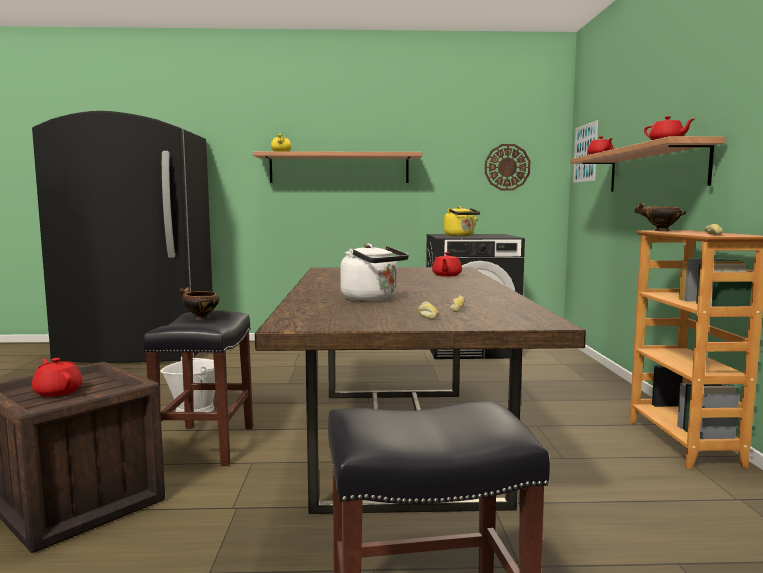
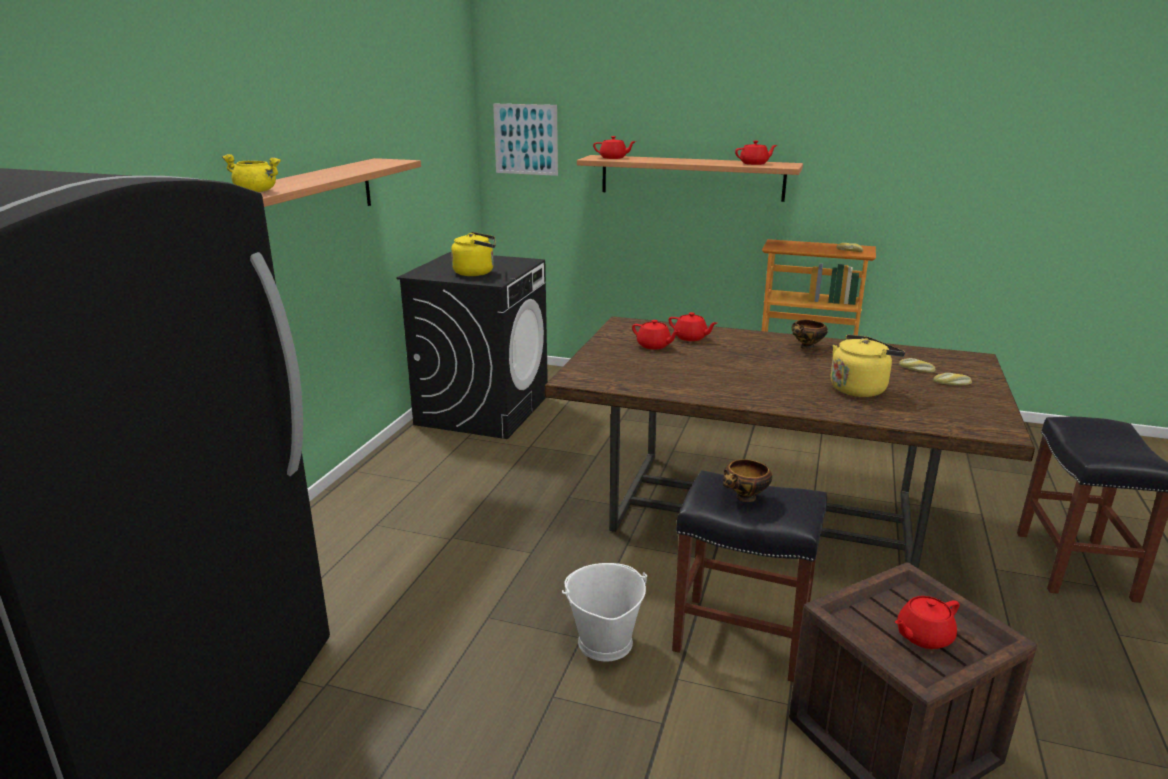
camera: 70 degrees left, 15 degrees up
(372, 299) = (860, 388): white kettle -> yellow kettle
(413, 272) = (654, 346): none -> red teapot
(507, 167) = (441, 161): wall clock -> none
(660, 231) = (779, 247): bowl -> bowl (806, 347)

